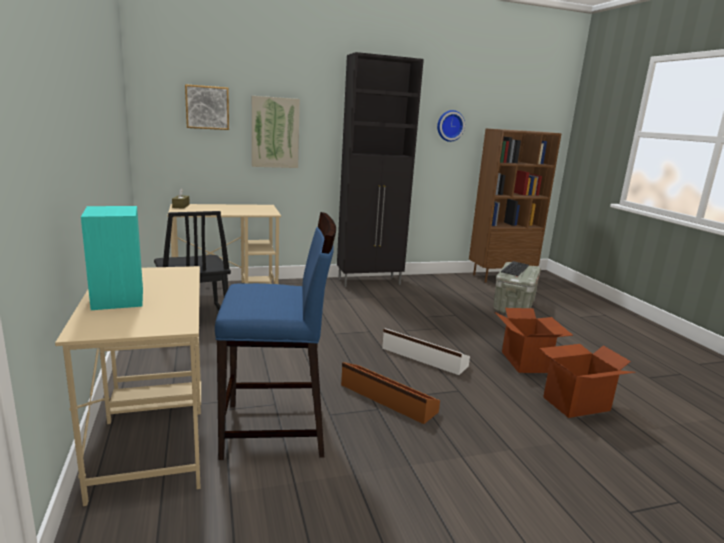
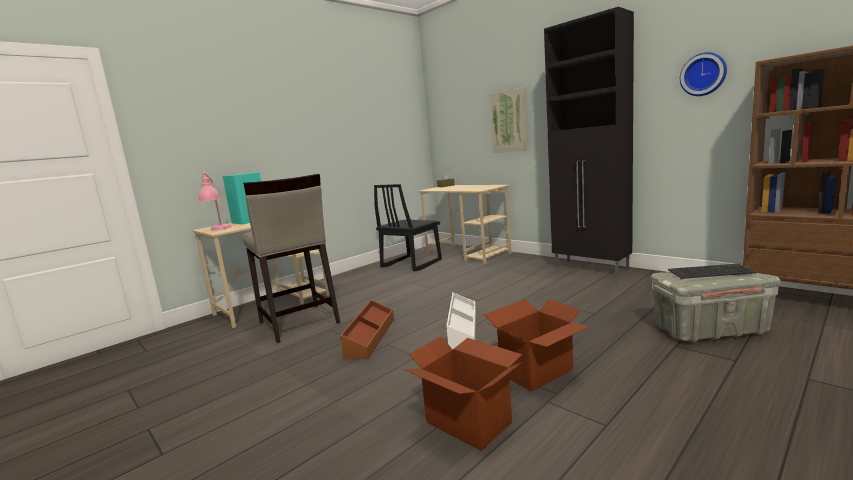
camera: 65 degrees right, 5 degrees down
(149, 324) = (219, 229): none -> pink table lamp
(207, 107) = (465, 110): picture -> none
(276, 429) = (298, 323): blue stool -> beige stool

